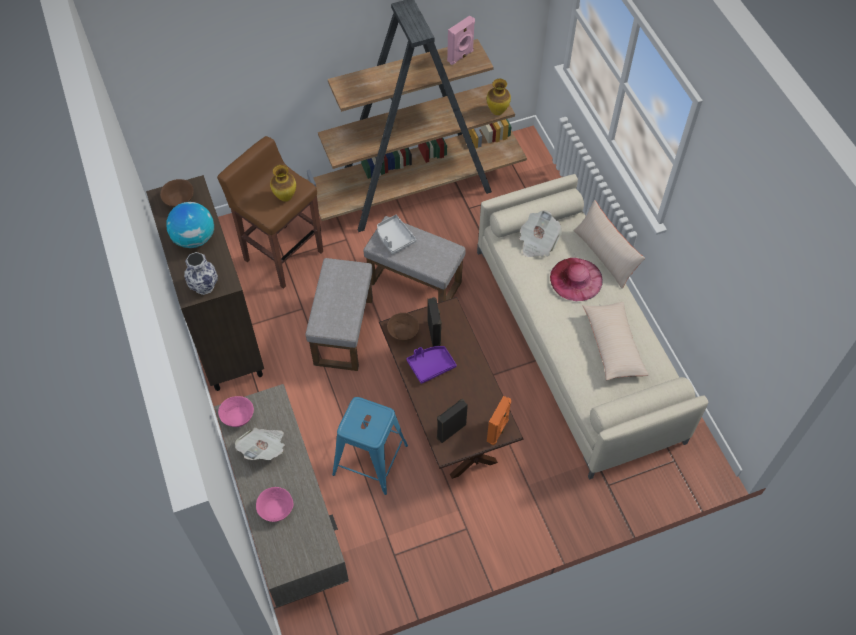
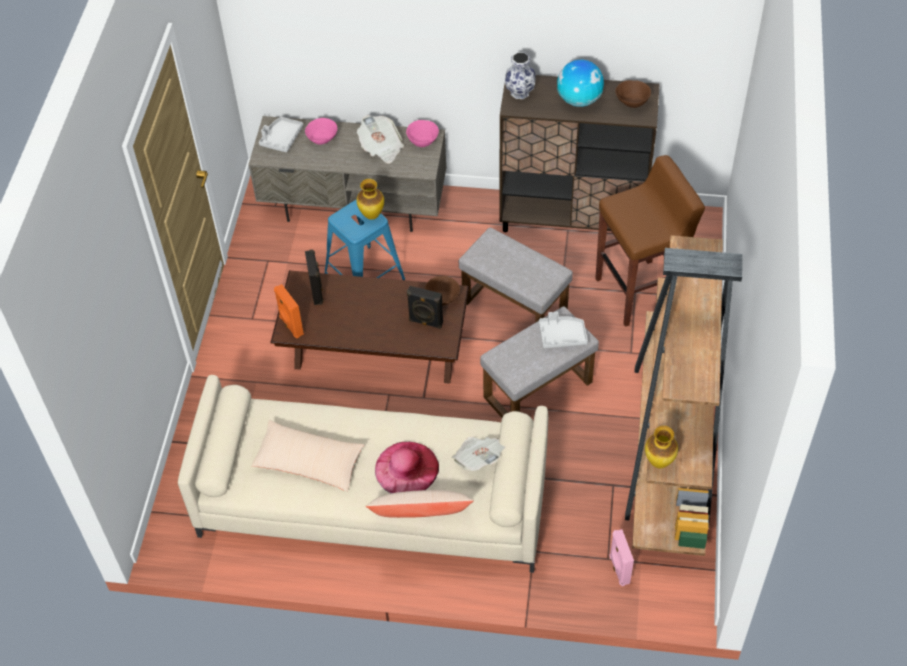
camera: 120 degrees right, 5 degrees down
(286, 197) = (631, 222): vase -> vase (371, 215)
(293, 549) = (281, 138): none -> grey tray
(431, 365) = (392, 305): purple tray -> none
(461, 56) = (696, 372): pink speaker -> pink speaker (618, 569)

